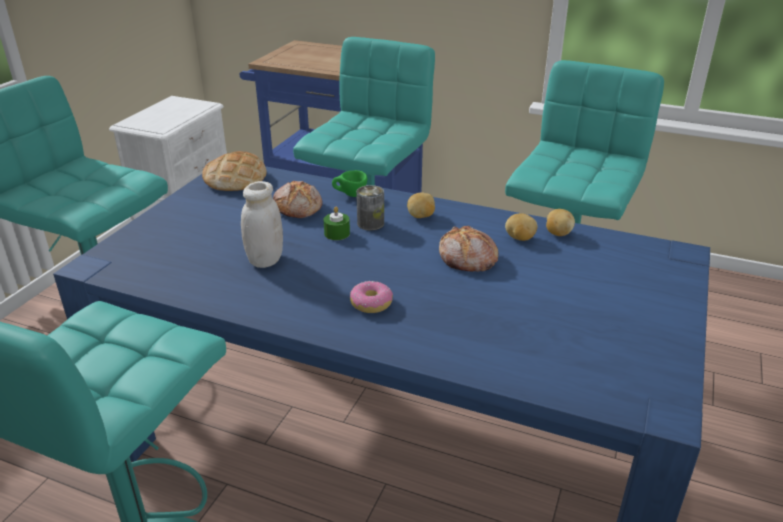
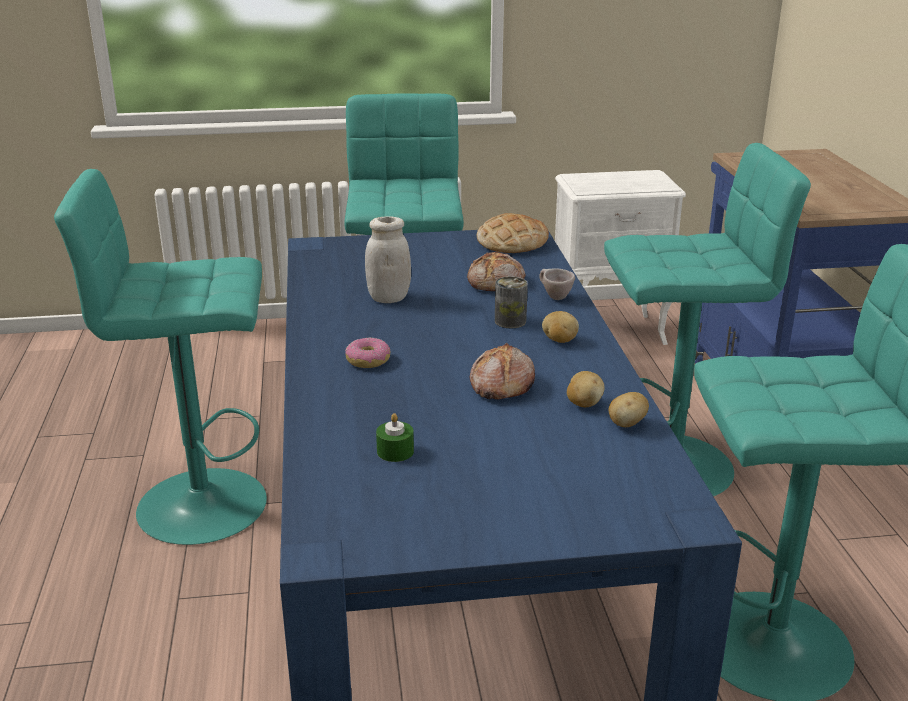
camera: 60 degrees right, 5 degrees down
(337, 233) = (471, 312): green candle -> green candle (395, 451)
(350, 195) = (553, 296): green cup -> beige cup

